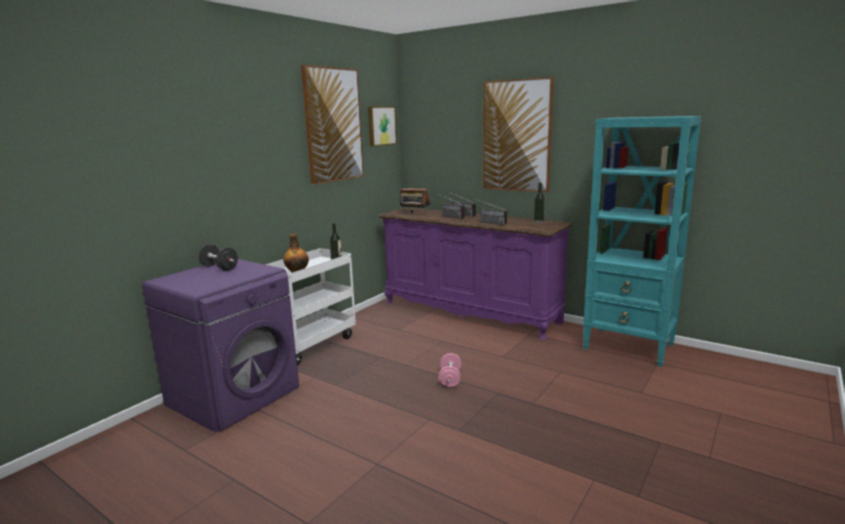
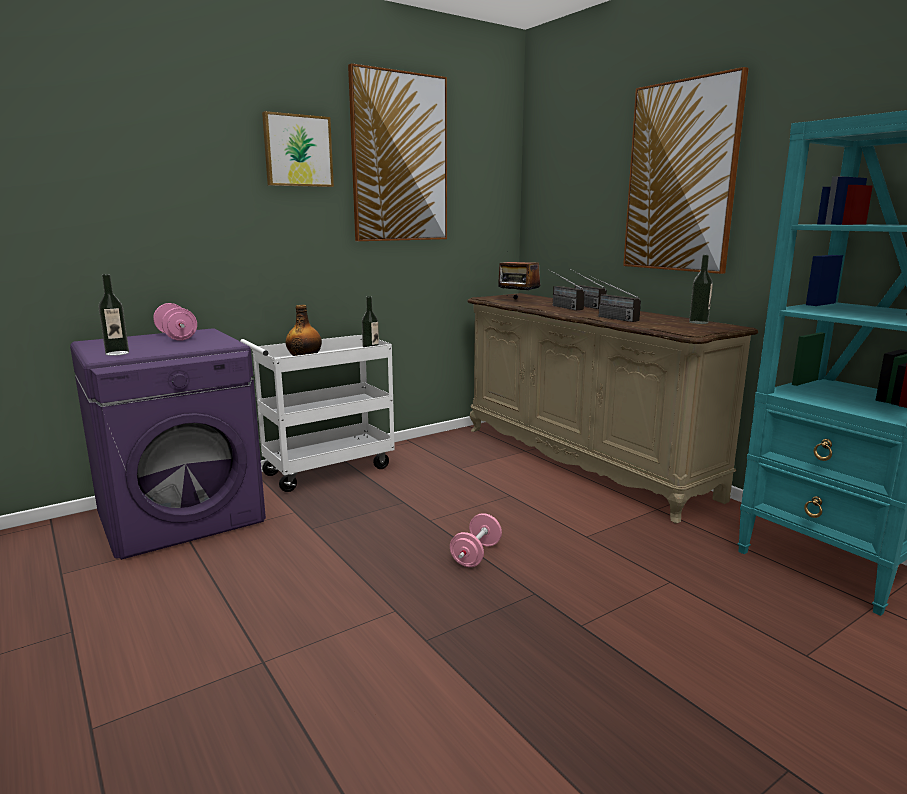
camera: 20 degrees right, 0 degrees up
(202, 286) = (117, 353): none -> bottle
(219, 268) = (176, 337): black dumbbell -> pink dumbbell
(381, 126) = (486, 167): picture -> picture (297, 151)
(468, 313) = (579, 462): purple cabinet -> beige cabinet

